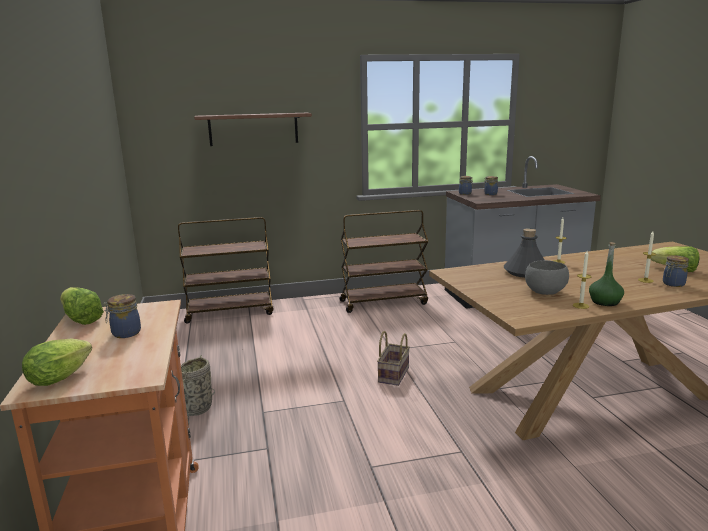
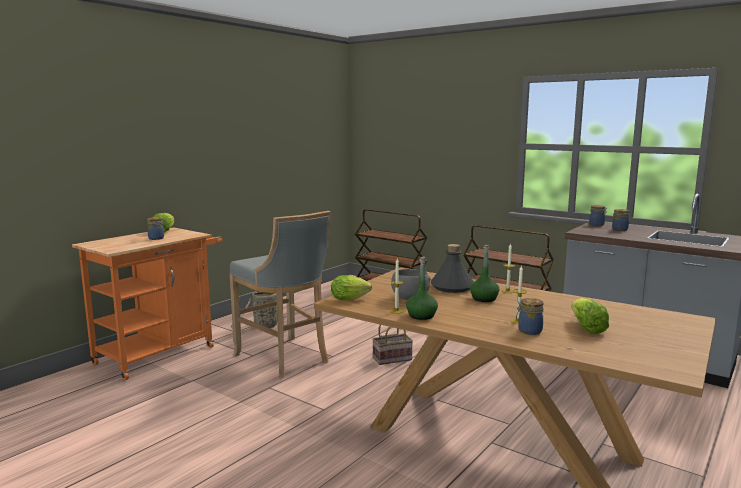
camera: 50 degrees right, 5 degrees down
(63, 377) = (102, 243): lettuce -> lettuce (351, 299)
(253, 129) = (430, 141): brown shelf -> none
(310, 430) = (285, 359): none -> grey stool
(573, 273) = (484, 299): none -> green bottle

